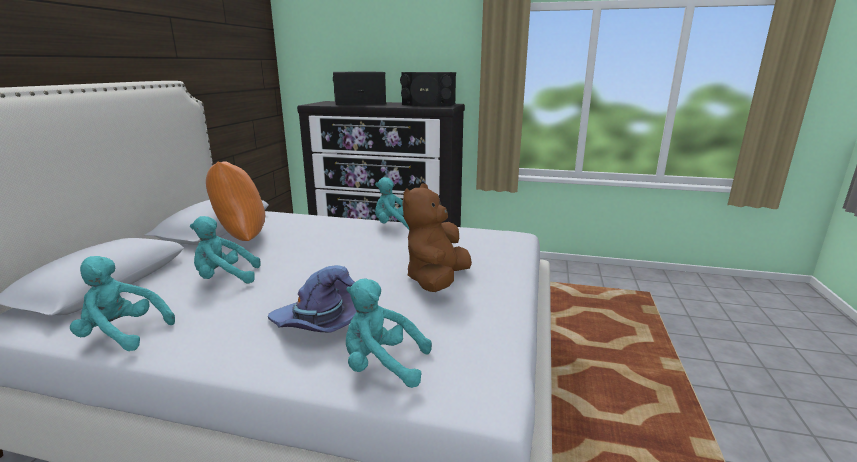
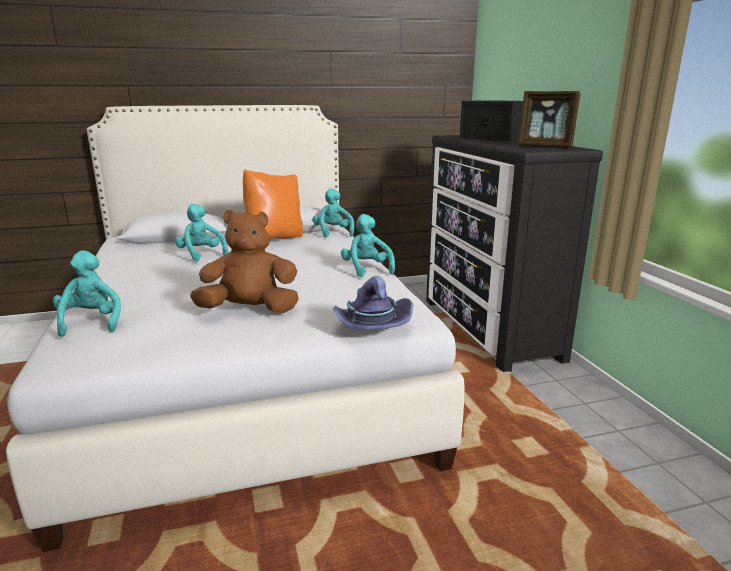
camera: 60 degrees right, 0 degrees up
(122, 334) = (115, 258): turquoise plush toy -> turquoise plush toy (333, 233)
(318, 324) = (146, 293): purple hat -> purple hat (371, 326)
(428, 104) = (545, 146): black speaker -> picture frame

